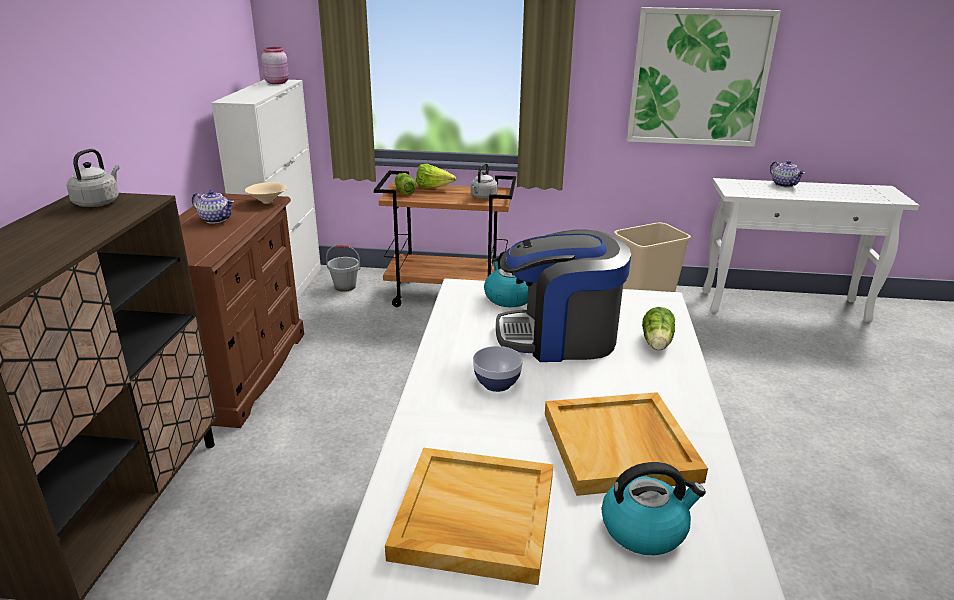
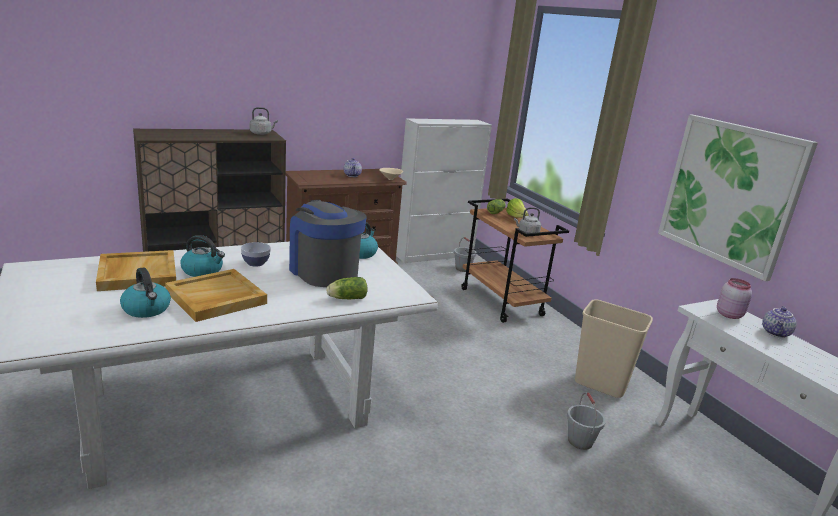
camera: 55 degrees right, 5 degrees down
(277, 82) = (473, 121): pink jar -> pink jar (729, 315)
(502, 440) = (203, 271): none -> kettle
(725, 359) = (580, 441): none -> grey bucket

